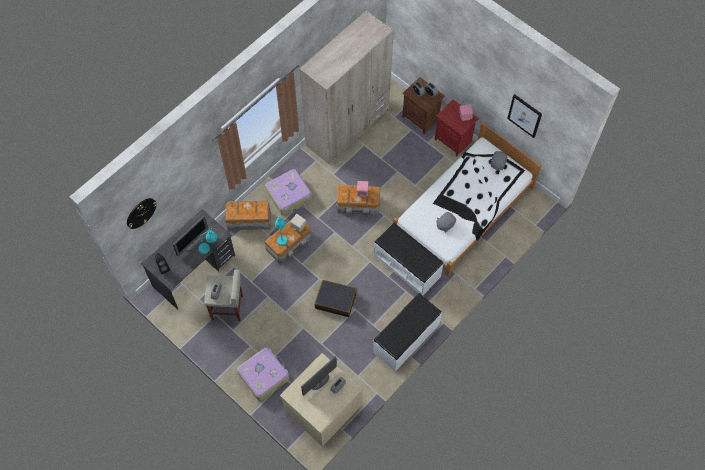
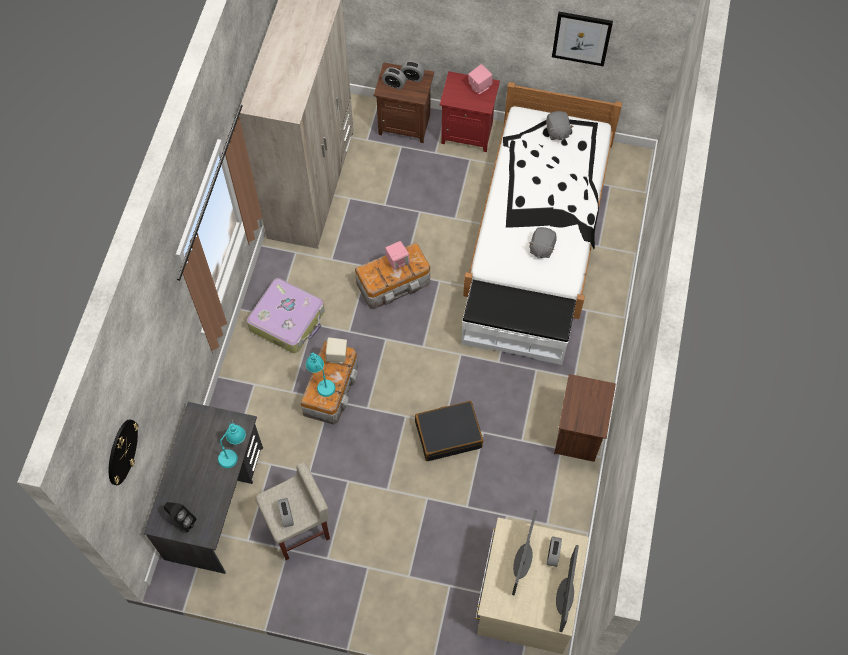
camera: 30 degrees left, 0 degrees up
(193, 243) = (205, 460): monitor -> monitor (565, 596)
(248, 220) = (250, 386): storage box -> none
(264, 375) = (414, 599): suitcase -> none
(406, 339) = (579, 434): white bench -> brown nightstand

